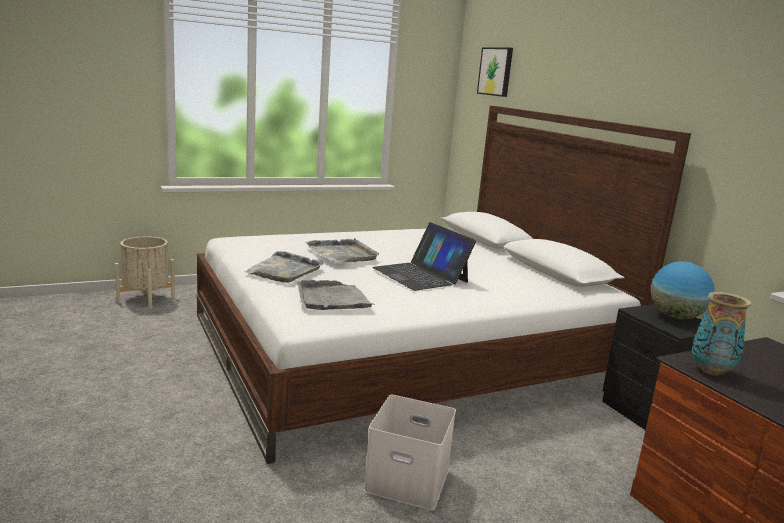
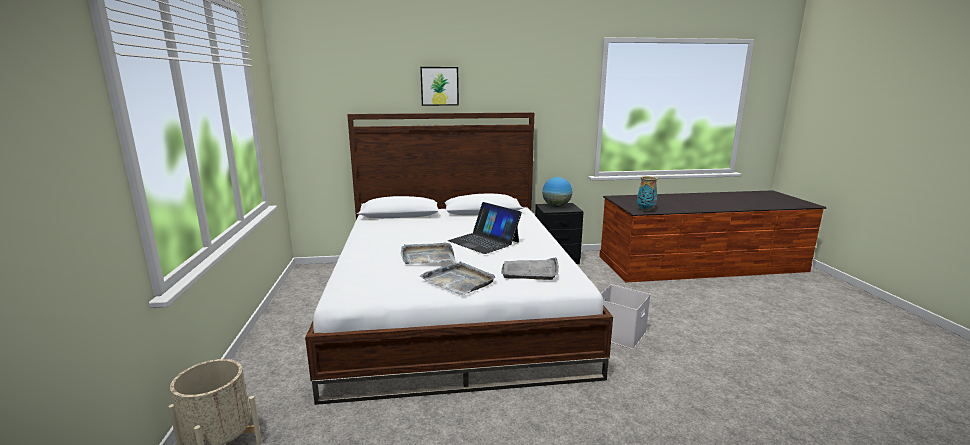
camera: 70 degrees left, 0 degrees up
(420, 275) = (484, 241): laptop -> laptop turned 60 degrees clockwise
(496, 71) = (335, 86): picture -> picture (439, 86)

